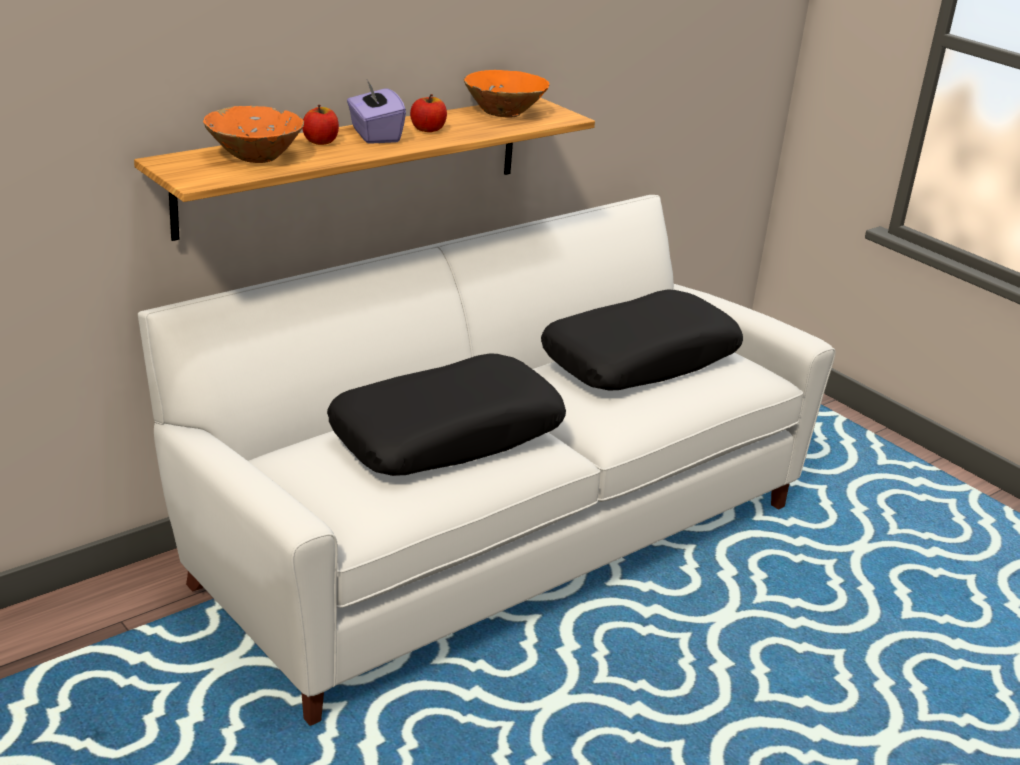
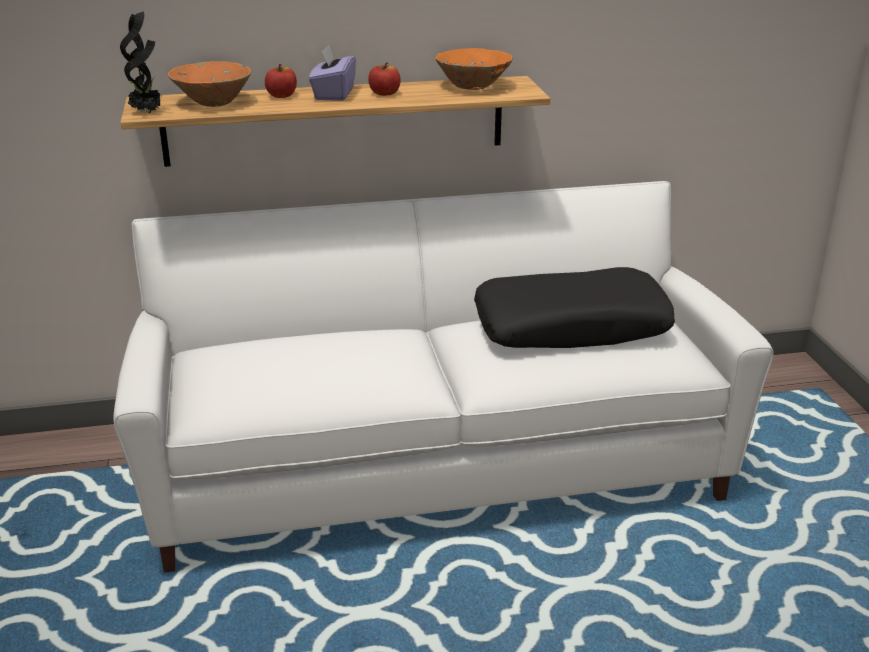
camera: 30 degrees right, 0 degrees up
(197, 177) = (147, 112): none -> potted plant
(446, 435) = (335, 357): black pillow -> none

